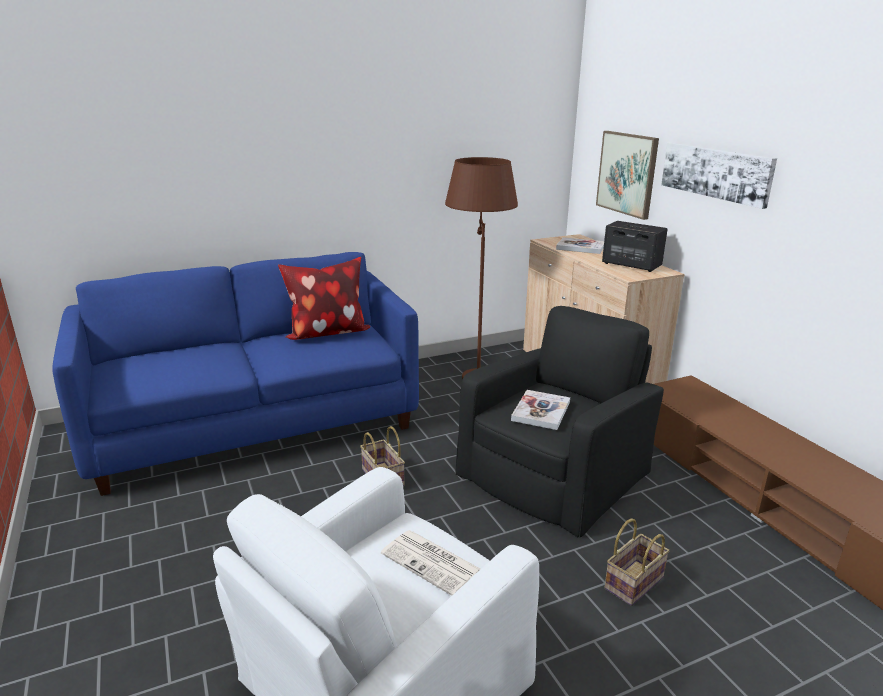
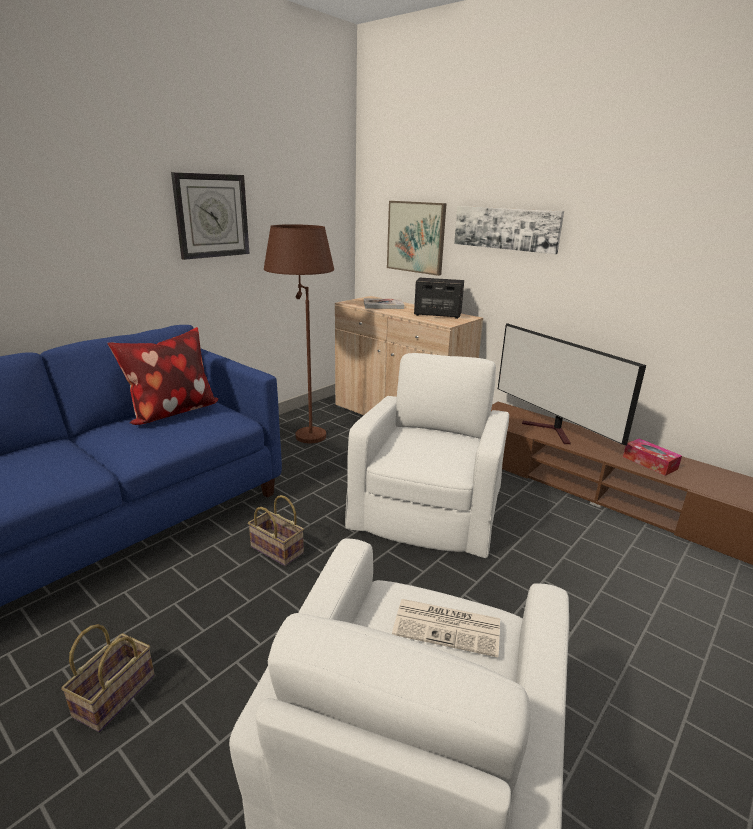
camera: 25 degrees left, 0 degrees up
(402, 148) = (212, 216): none -> wall clock
(541, 411) = (425, 451): book -> none
(555, 471) = (428, 504): black armchair -> white armchair
(633, 581) = (552, 583): basket -> basket (115, 693)
(731, 421) = (553, 431): none -> television
(829, 481) = (649, 463): none -> tissue box

